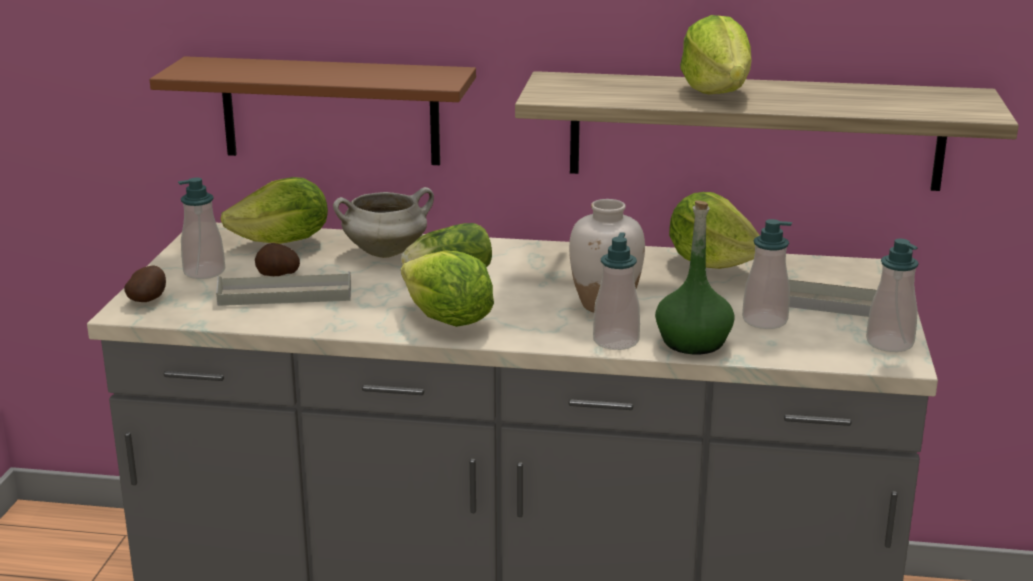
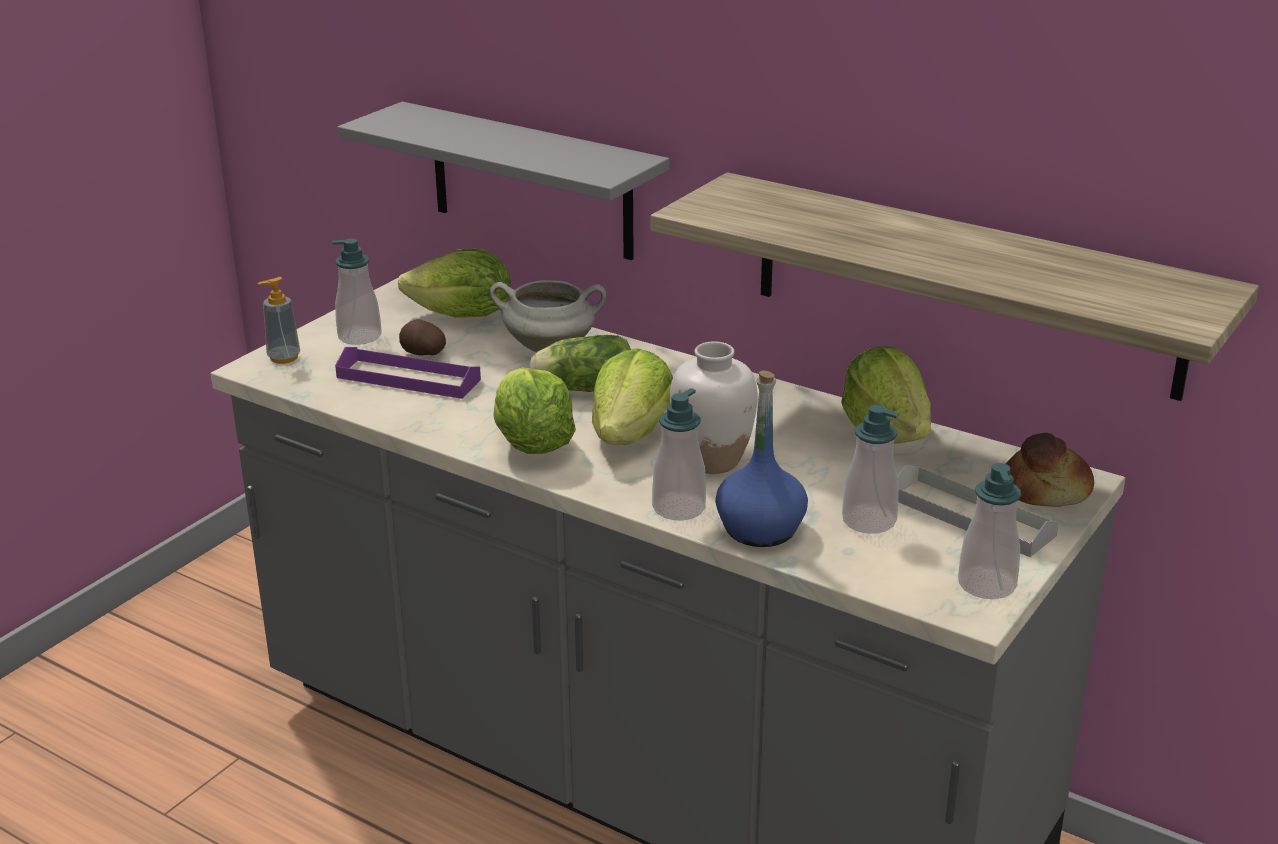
camera: 25 degrees right, 5 degrees up
(149, 299) = (284, 358): potato -> soap dispenser
(285, 295) = (408, 378): grey tray -> purple tray
(330, 111) = (531, 181): brown shelf -> grey shelf
(693, 342) = (760, 529): green bottle -> blue bottle
(717, 91) = (895, 233): lettuce -> lettuce (631, 434)
(863, 278) = (1046, 491): none -> bread

